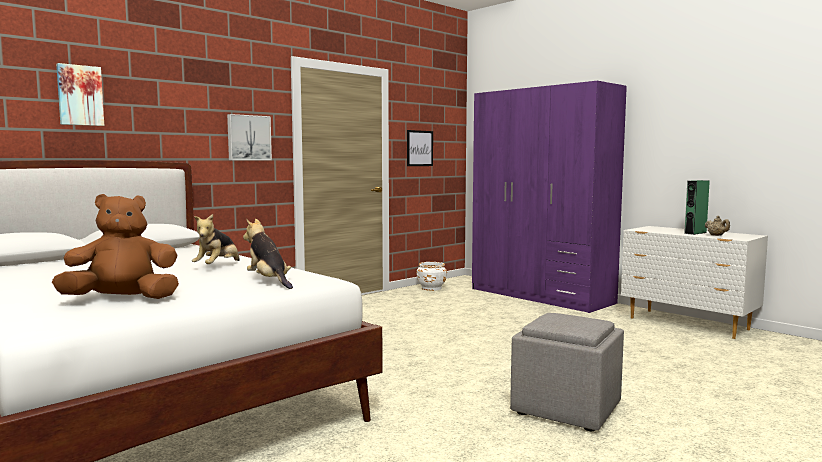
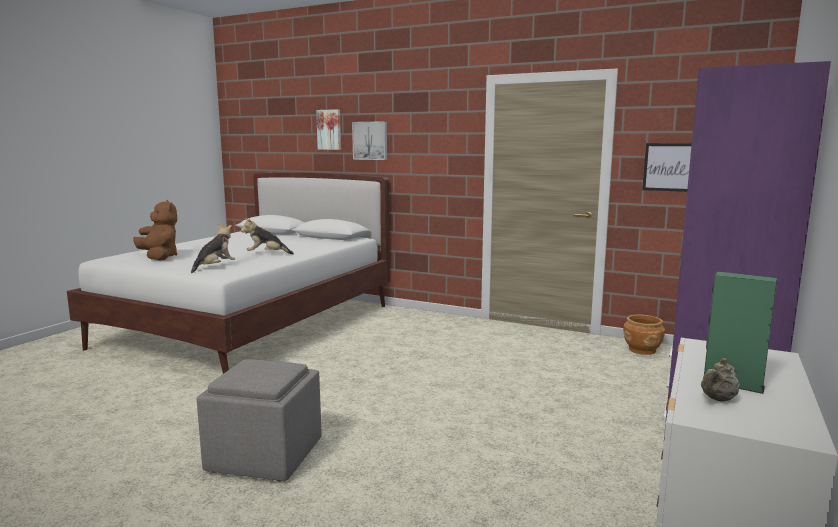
camera: 70 degrees right, 5 degrees up
(248, 138) = (441, 156): picture -> picture (370, 140)
(431, 288) = (642, 350): white planter -> brown planter

